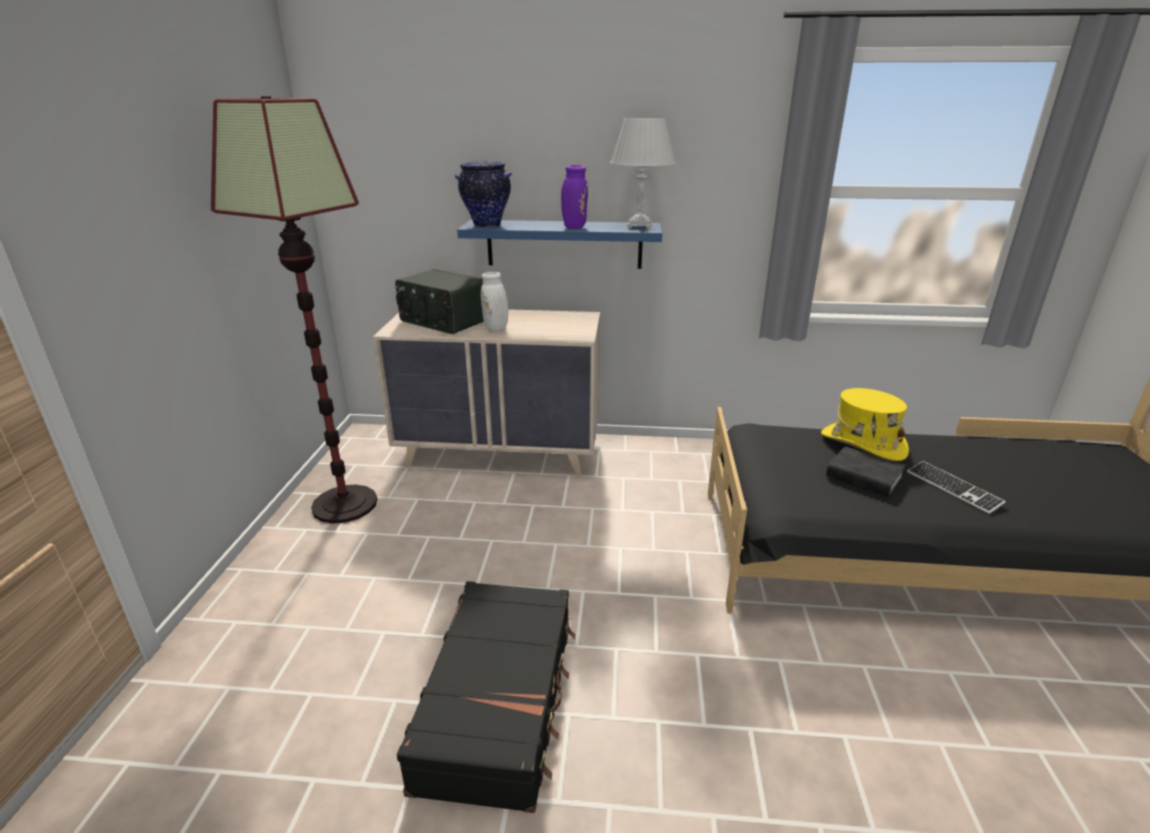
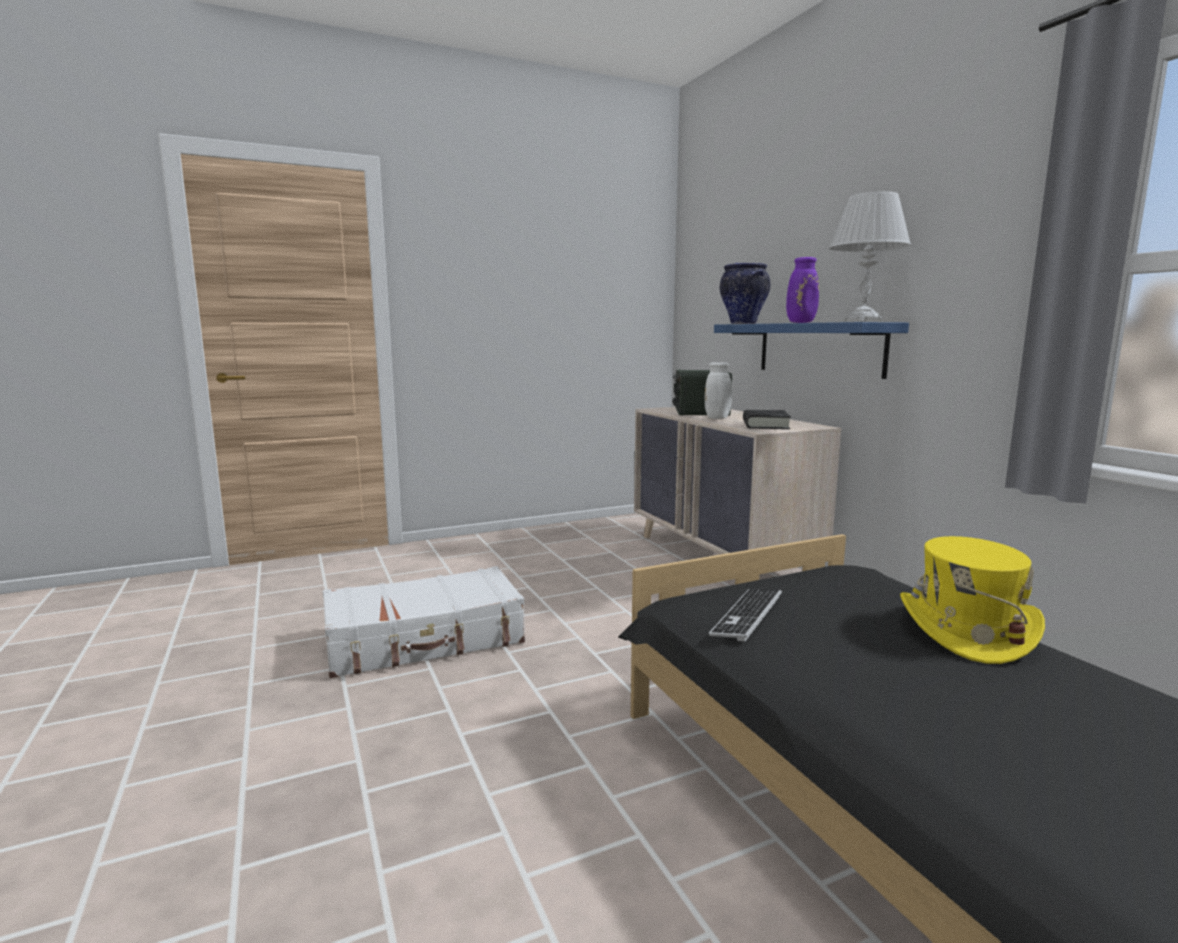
camera: 60 degrees right, 15 degrees down
(345, 504) = (573, 536): floor lamp -> none
(500, 701) = (425, 639): black suitcase -> white suitcase
(863, 477) = (860, 639): black book -> black book (765, 425)
(953, 488) = (964, 708): keyboard -> keyboard (747, 615)

